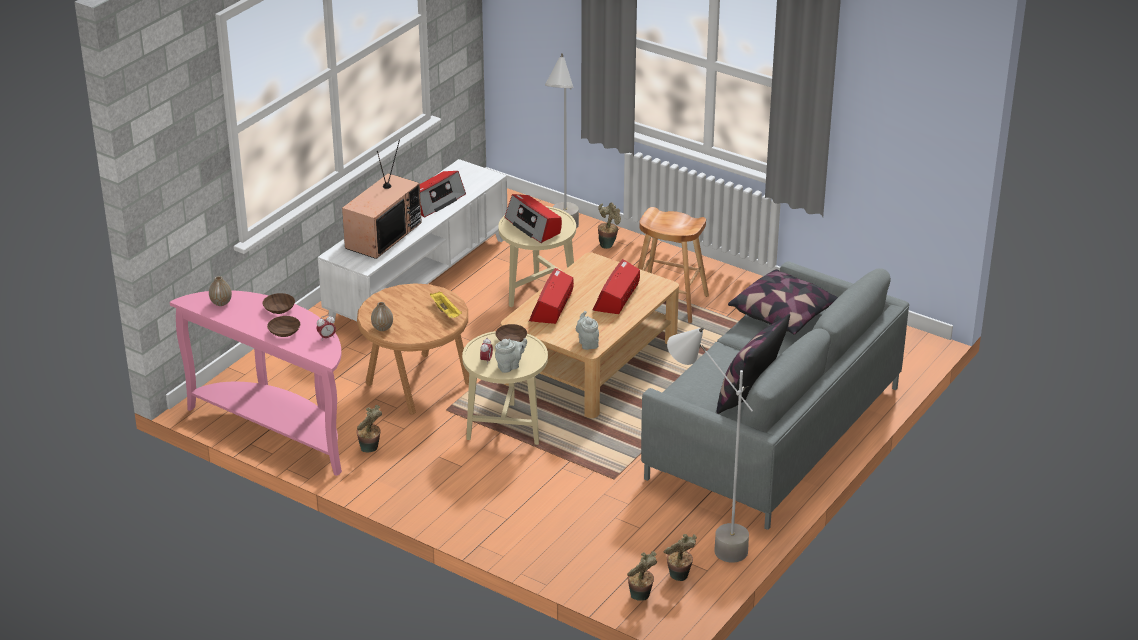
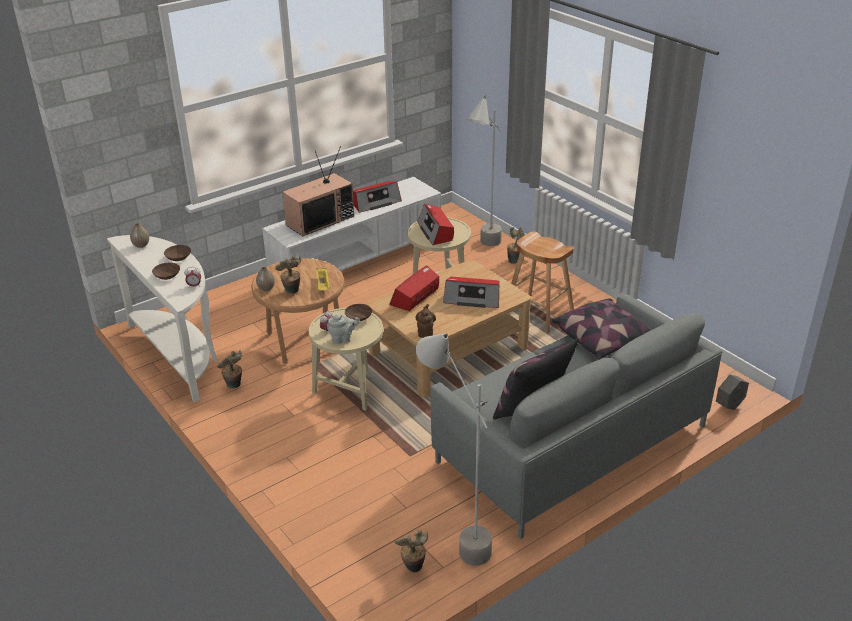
camera: 20 degrees right, 0 degrees up
(278, 429) = (180, 355): pink console table -> white console table
(588, 343) = (425, 332): grey teapot -> brown teapot
(616, 297) = (472, 299): radio -> radio turned 120 degrees counterclockwise
(641, 597) = (367, 580): potted plant -> potted plant (292, 292)
(913, 363) = (729, 406): none -> grey planter

